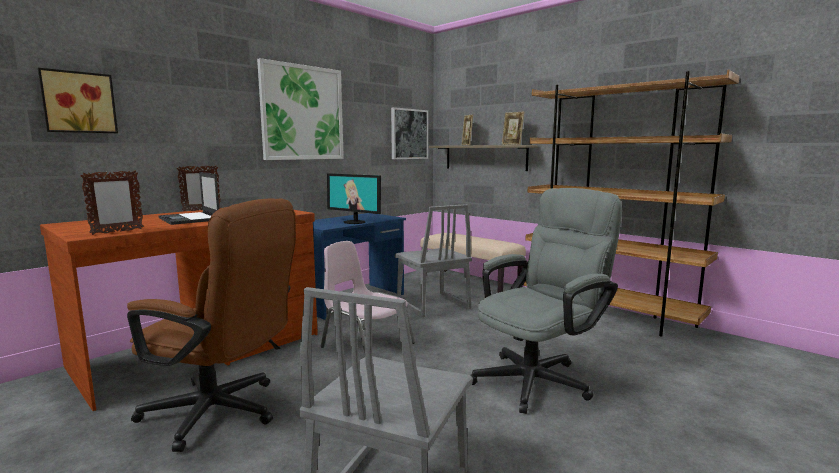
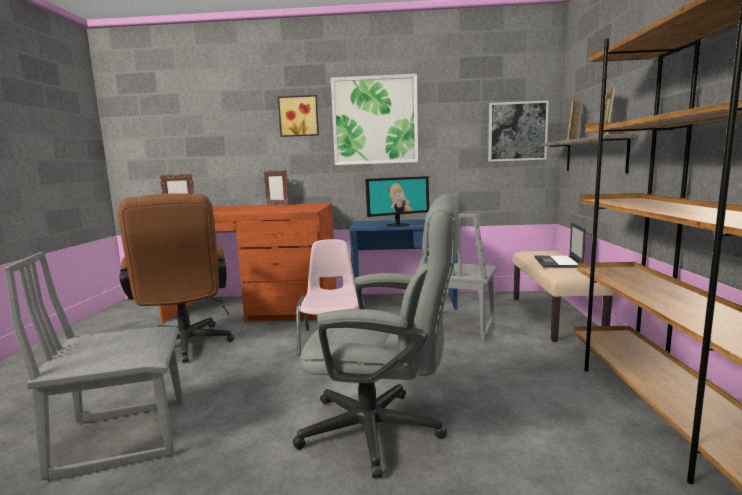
camera: 50 degrees right, 0 degrees up
(79, 102) = (208, 130): picture -> picture (299, 116)
(189, 219) = (241, 209): laptop -> laptop (558, 262)
(355, 222) = (398, 225): monitor -> monitor turned 105 degrees counterclockwise

